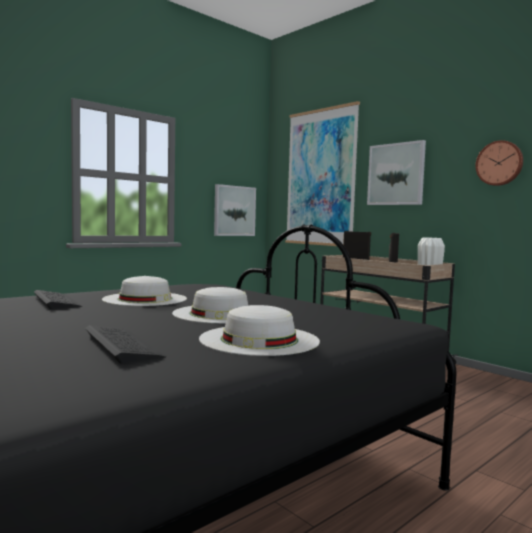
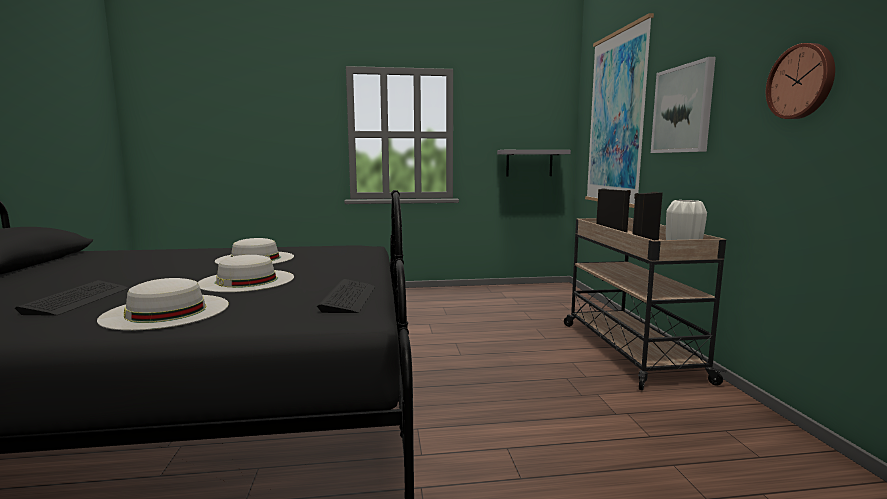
camera: 35 degrees right, 5 degrees up
(57, 301) = (194, 255): keyboard -> keyboard (348, 298)
(234, 211) = (529, 163): picture -> grey shelf

